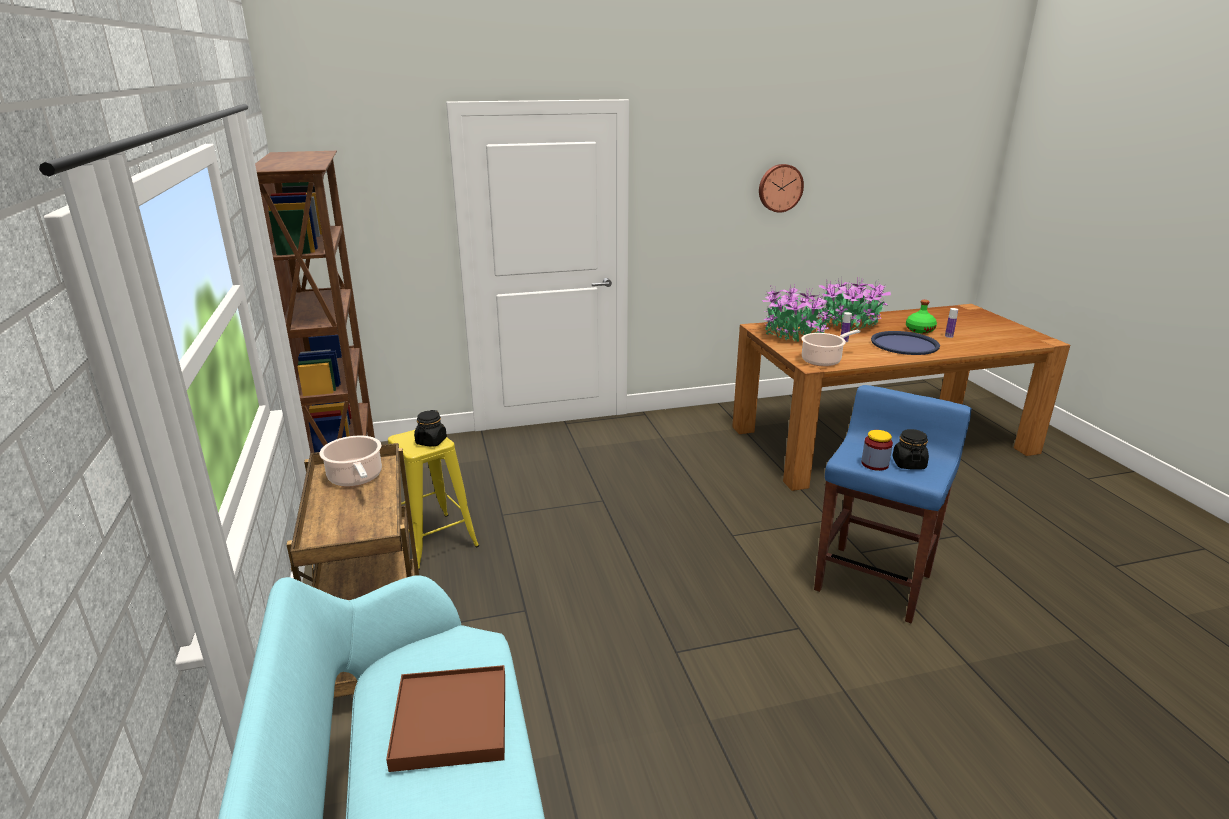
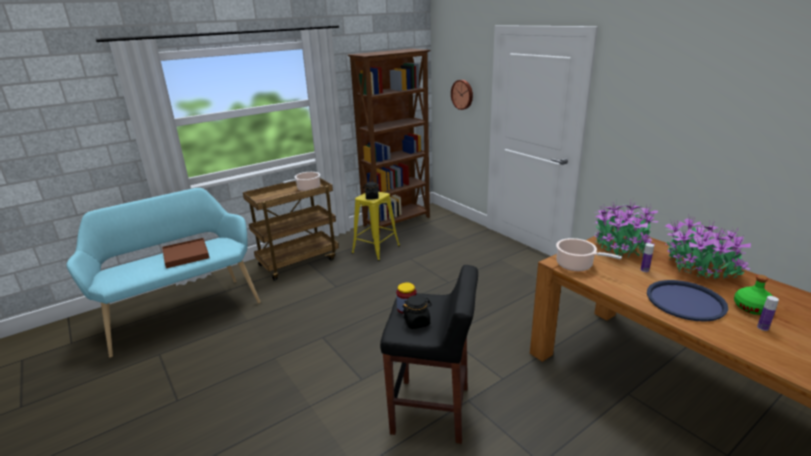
camera: 70 degrees right, 0 degrees up
(780, 188) = (726, 119): wall clock -> wall clock (462, 94)
(874, 581) = (432, 410): blue stool -> black stool

